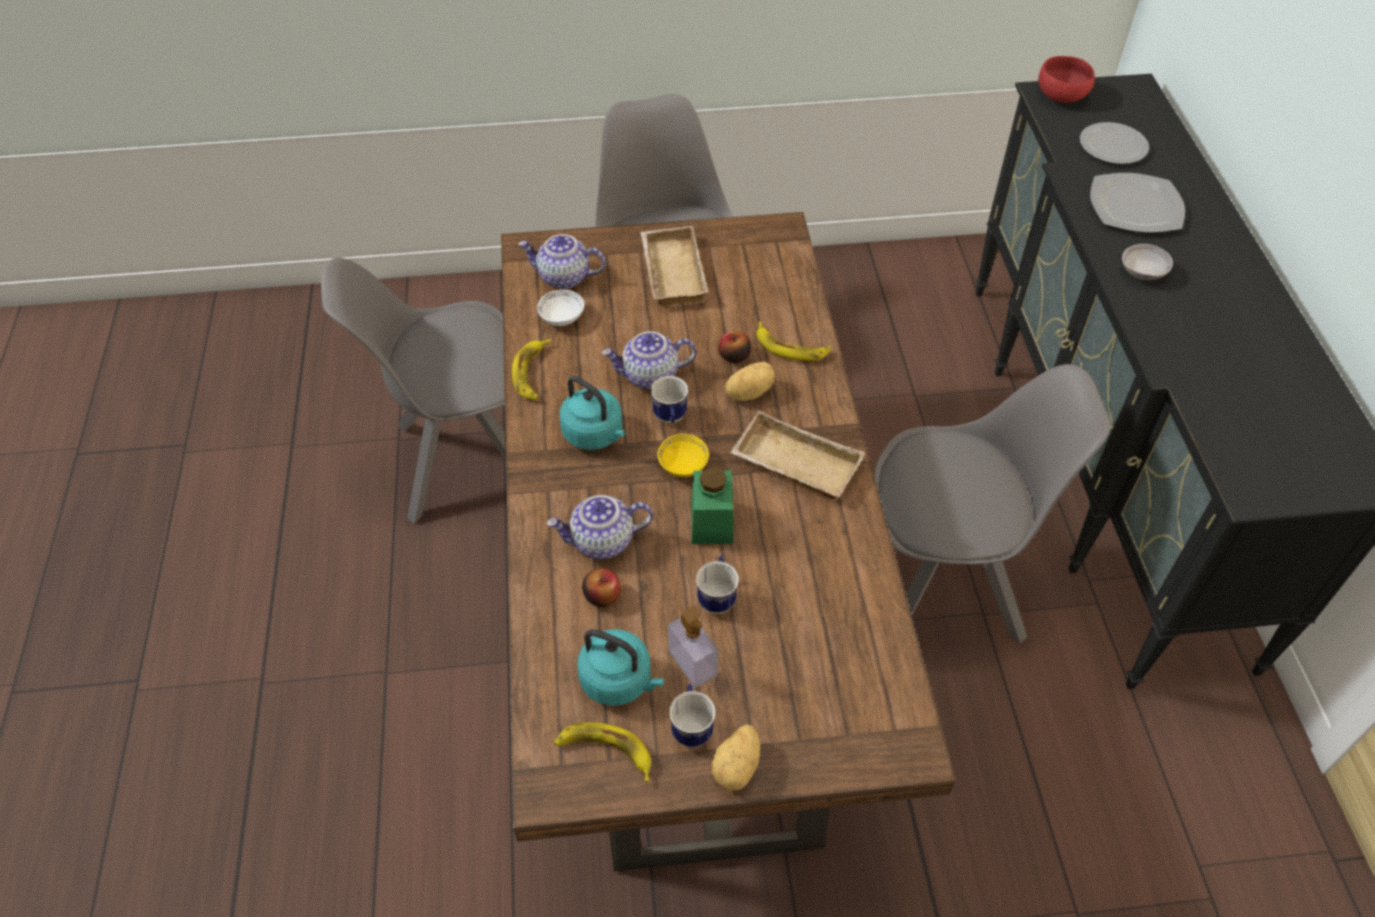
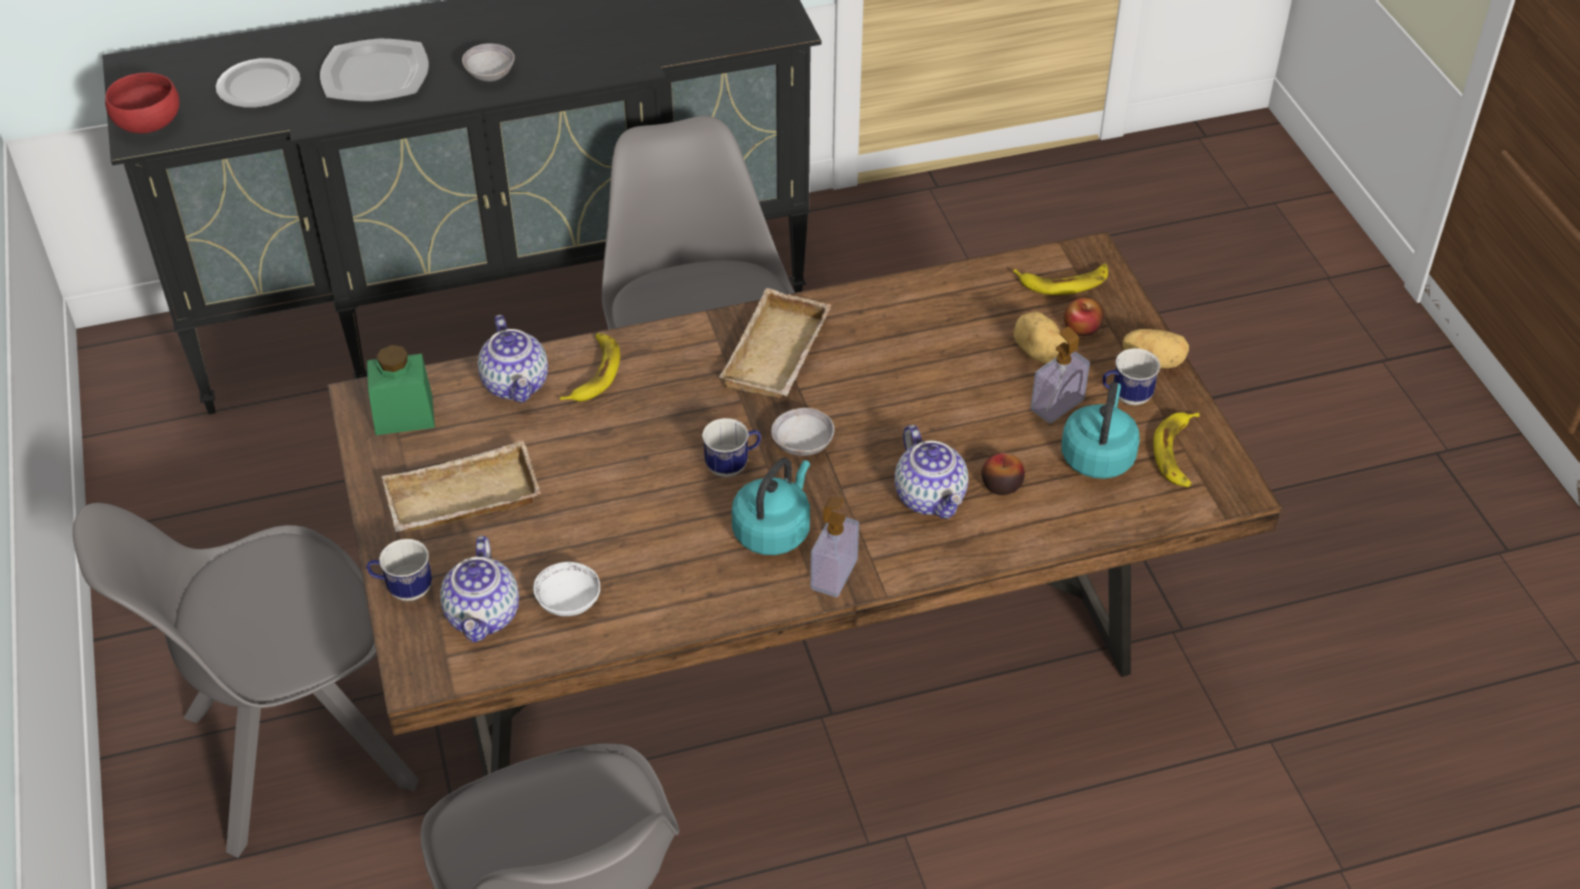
camera: 100 degrees left, 5 degrees down
(532, 373) = (681, 612): banana -> banana (1064, 282)
(539, 464) = (834, 574): none -> soap dispenser
(649, 376) = (665, 494): teapot -> teapot (517, 384)
(683, 465) = (802, 445): yellow bowl -> grey bowl
(712, 522) = (877, 411): green jar -> green jar (404, 415)
(717, 596) = (972, 396): mug -> mug (403, 589)
(734, 356) = (616, 421): apple -> apple (1082, 328)
(748, 392) = (675, 402): potato -> potato (1039, 354)

